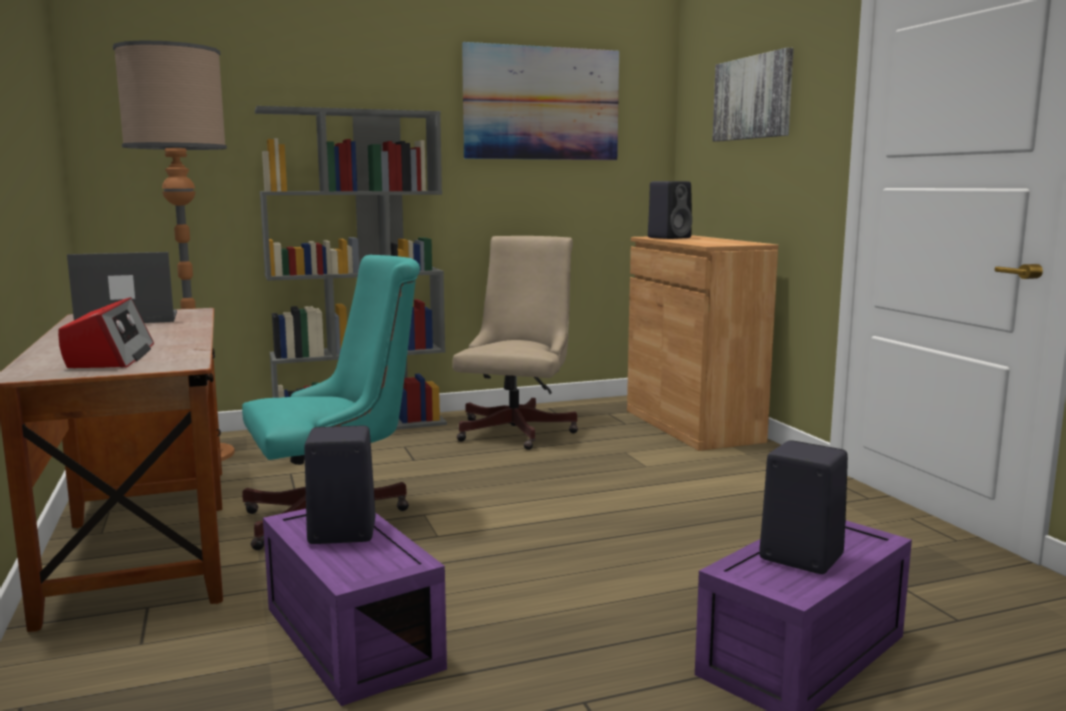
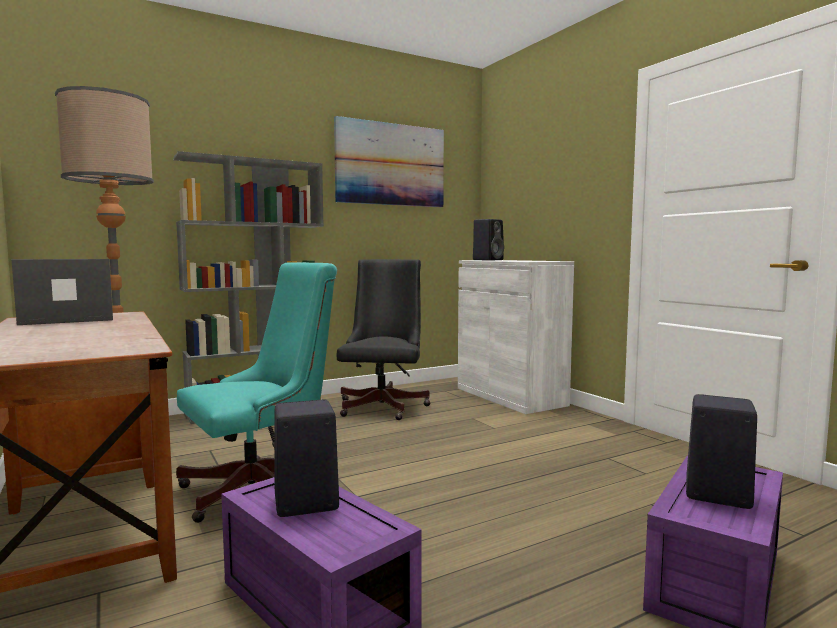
camera: 10 degrees left, 5 degrees down
(110, 356) = (63, 345): radio -> none
(519, 429) = (384, 405): beige office chair -> black office chair
(692, 426) = (510, 396): brown cabinet -> white cabinet
(753, 98) = (546, 160): picture -> none

